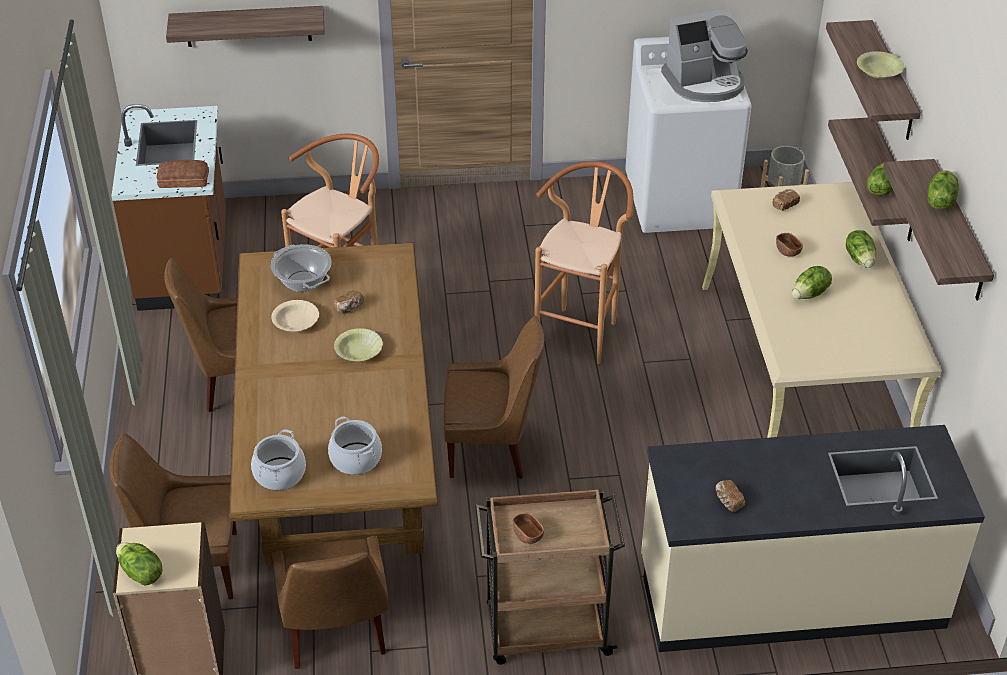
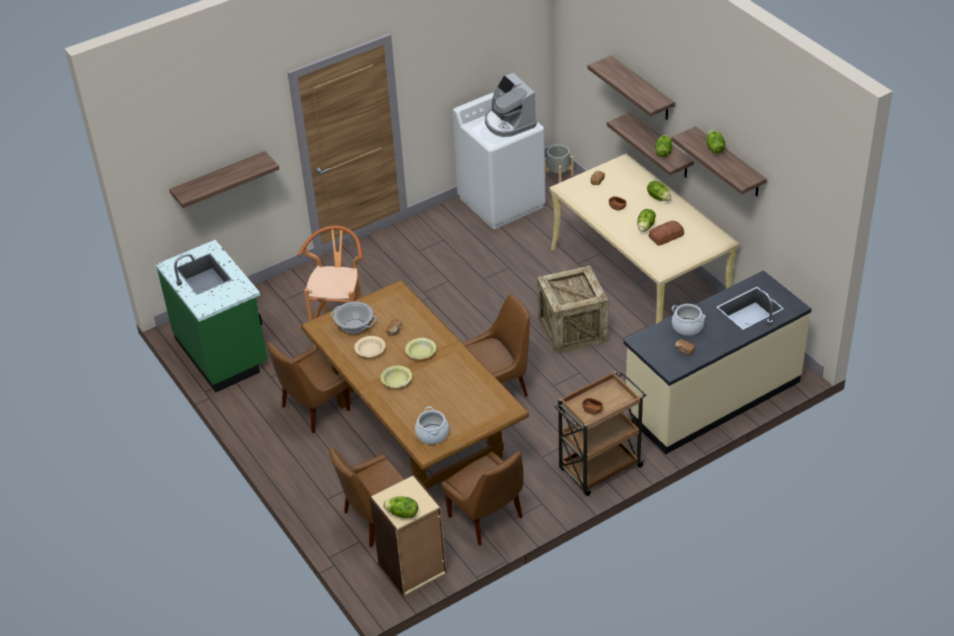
camera: 25 degrees left, 0 degrees up
(184, 180) = (236, 292): bread -> bread (667, 236)
(186, 264) = (223, 352): brown counter -> green counter
(355, 459) = (468, 410): cooking pot -> cooking pot (687, 327)
(581, 330) = (499, 300): brown stool -> none
(652, 409) = (572, 329): none -> crate
(705, 83) = (509, 123): coffee machine -> coffee machine turned 105 degrees clockwise
(878, 71) = (636, 85): yellow bowl -> yellow bowl (396, 380)

